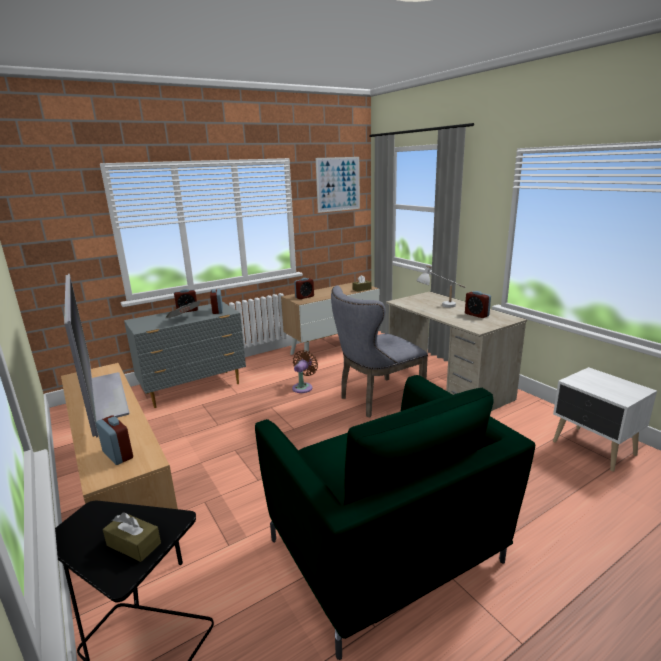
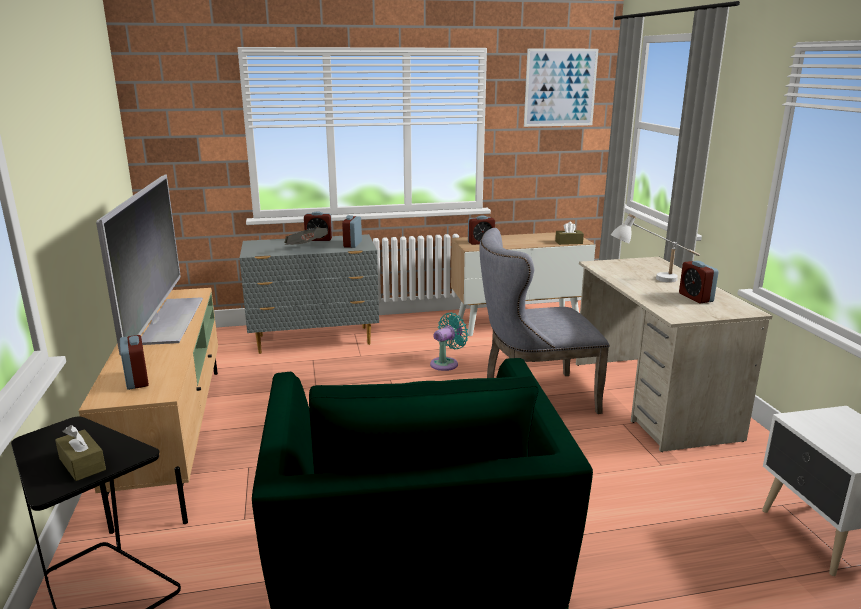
camera: 20 degrees right, 0 degrees up
(303, 387) = (446, 363): brown fan -> turquoise fan

